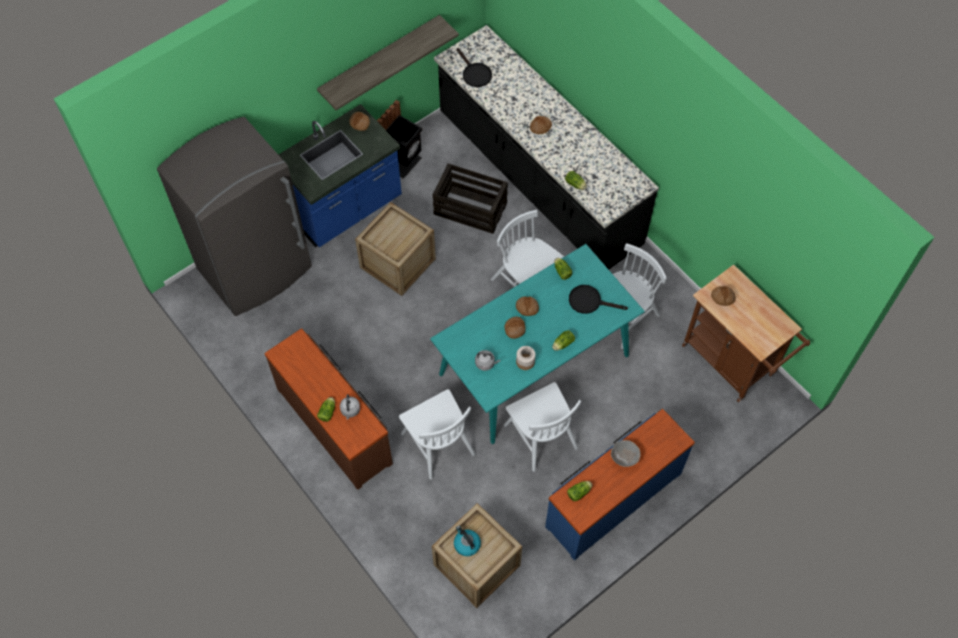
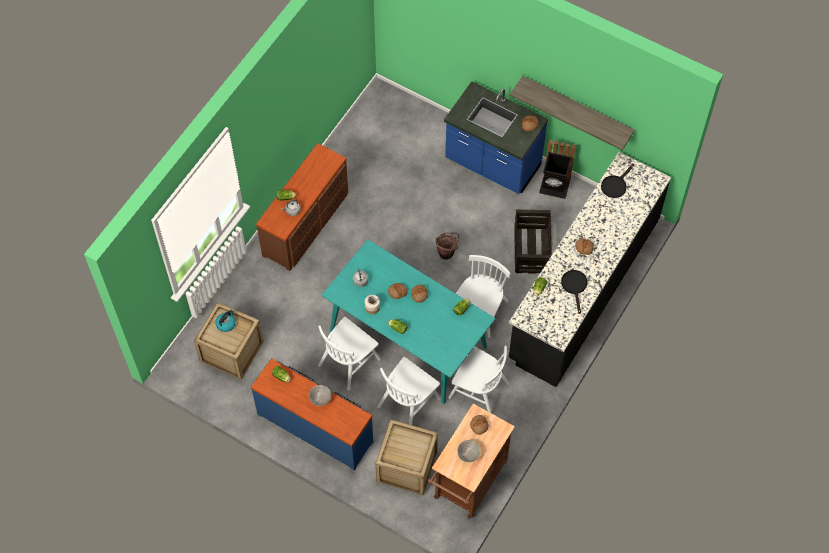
camera: 70 degrees right, 0 degrees up
(256, 269) = (413, 126): grey fridge -> none
(397, 263) = (459, 216): crate -> crate (407, 466)
(437, 443) = (317, 294): white chair -> white chair (408, 402)
(440, 290) = (447, 253): none -> brown bucket
(589, 301) = (442, 335): black frying pan -> black frying pan (574, 286)
(755, 319) = (468, 455): none -> grey bowl

